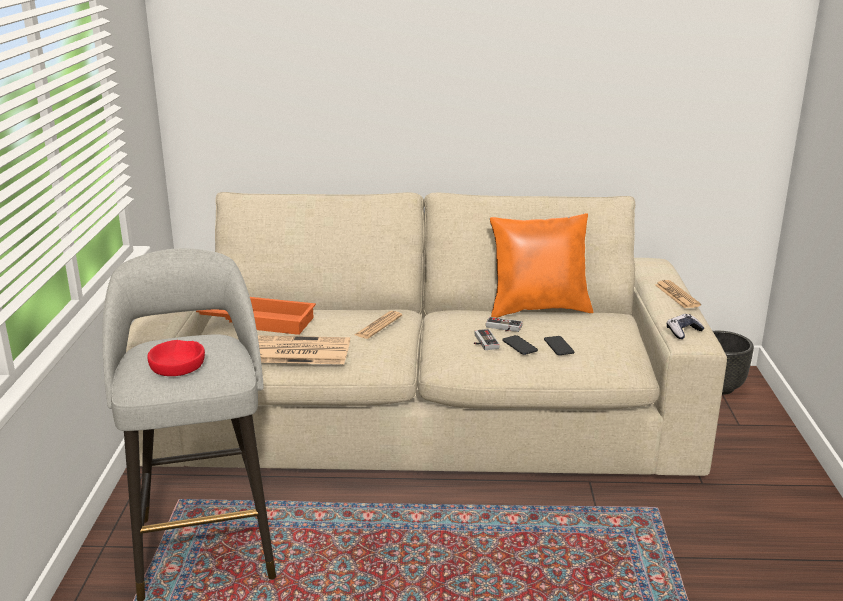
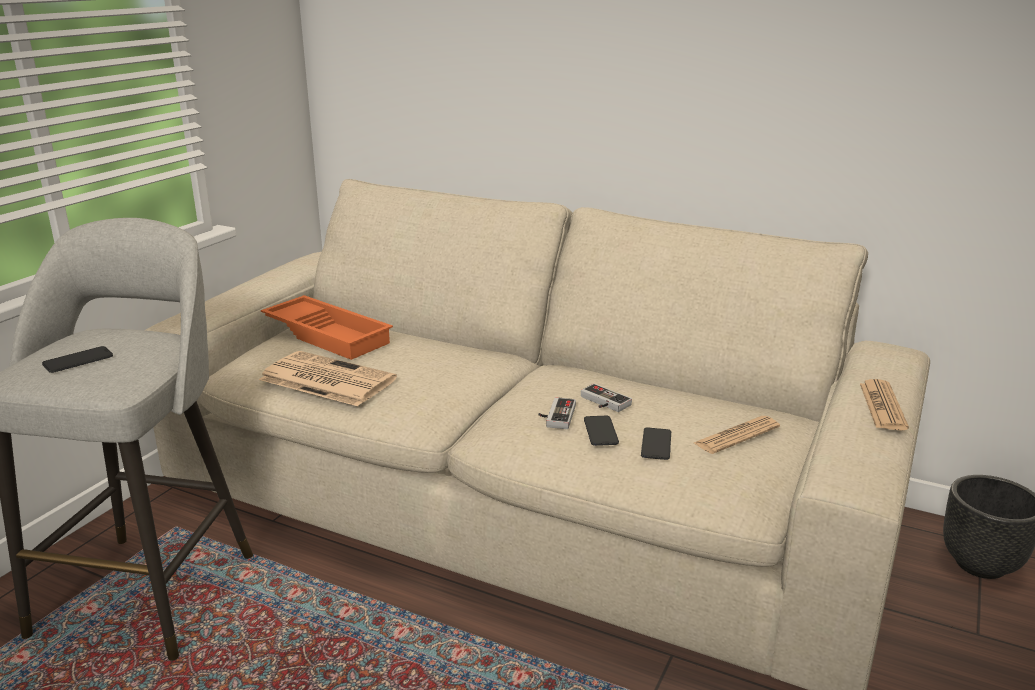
camera: 25 degrees right, 0 degrees up
(177, 365) = (78, 360): red bowl -> phone
(378, 325) = (451, 367): newspaper -> newspaper (736, 435)
(539, 309) = (683, 387): orange pillow -> none
(683, 331) = (844, 464): game controller -> none

